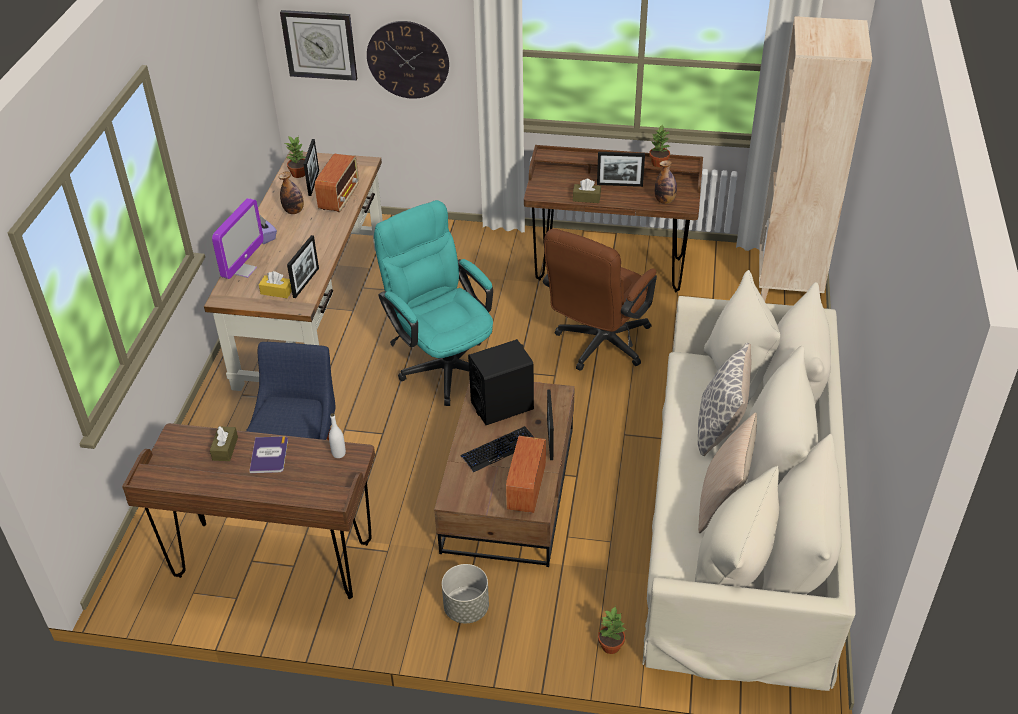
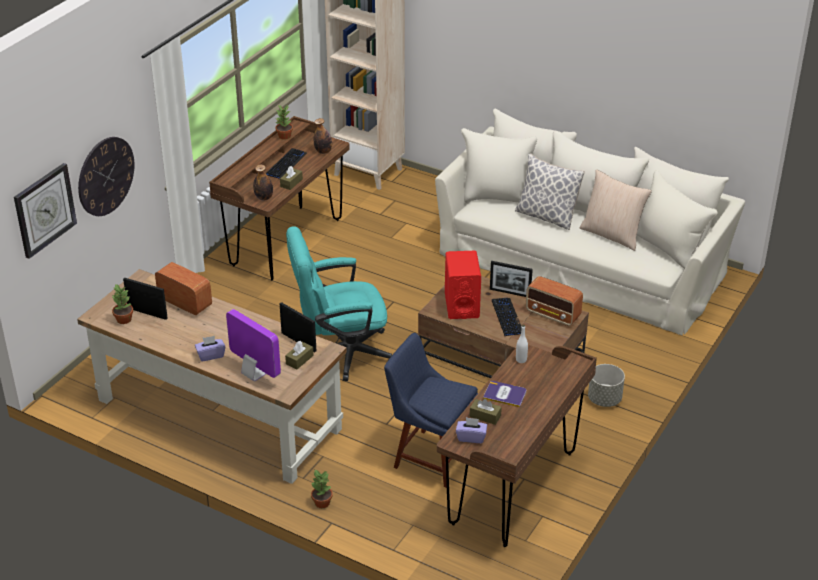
camera: 70 degrees left, 5 degrees down
(185, 446) = (471, 437): none -> purple tissue box
(276, 291) = (299, 360): yellow tissue box -> brown tissue box
(294, 211) = (184, 331): bottle -> bottle (264, 198)
(502, 406) = (461, 305): black speaker -> red speaker
(598, 346) = (375, 273): brown office chair -> none
(610, 645) = (661, 344): potted plant -> potted plant (321, 502)
(619, 185) = (286, 164): picture frame -> keyboard

